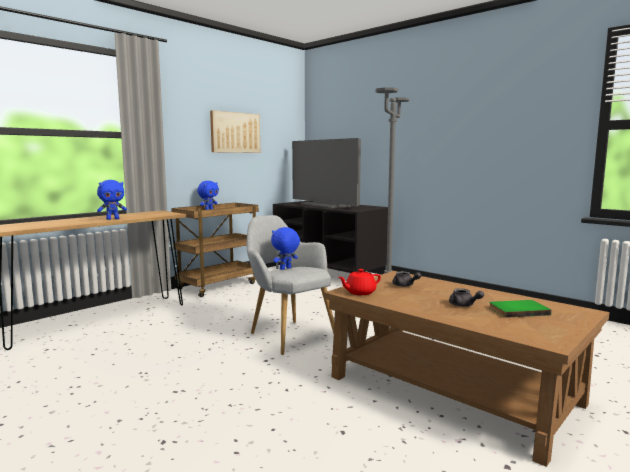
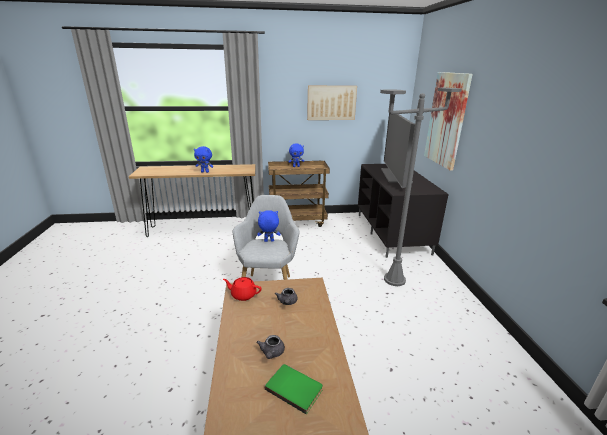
camera: 40 degrees right, 15 degrees up
(368, 140) = (446, 120): none -> picture

